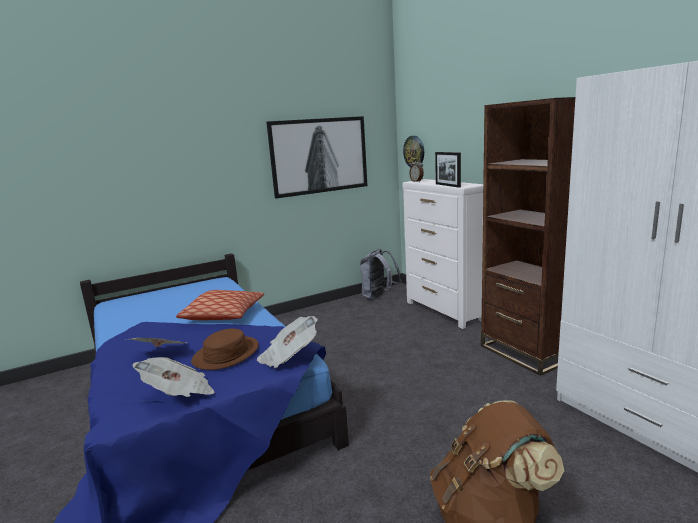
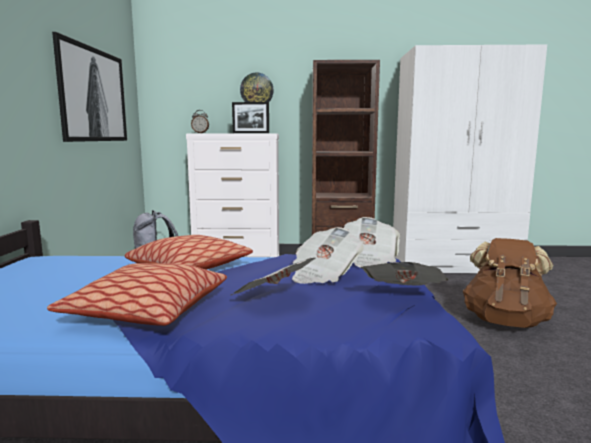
camera: 60 degrees left, 5 degrees down
(135, 334) = (146, 311): none -> pillow
(226, 354) = (324, 275): brown hat -> newspaper
(414, 151) = (170, 107): wall clock -> wall clock (257, 90)

